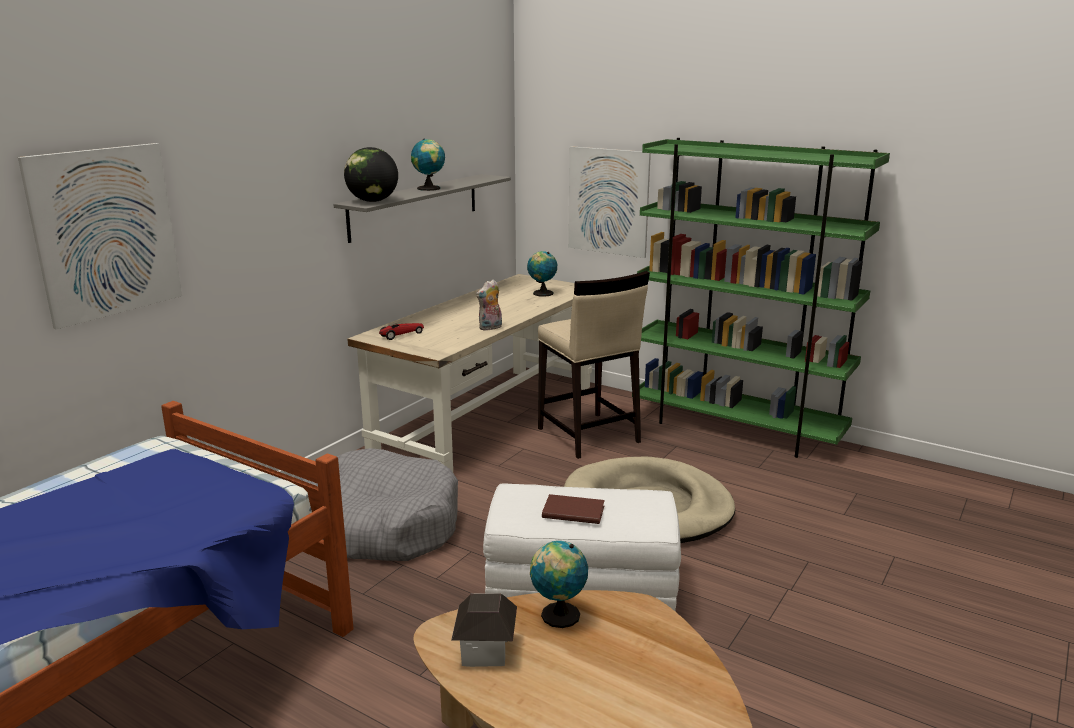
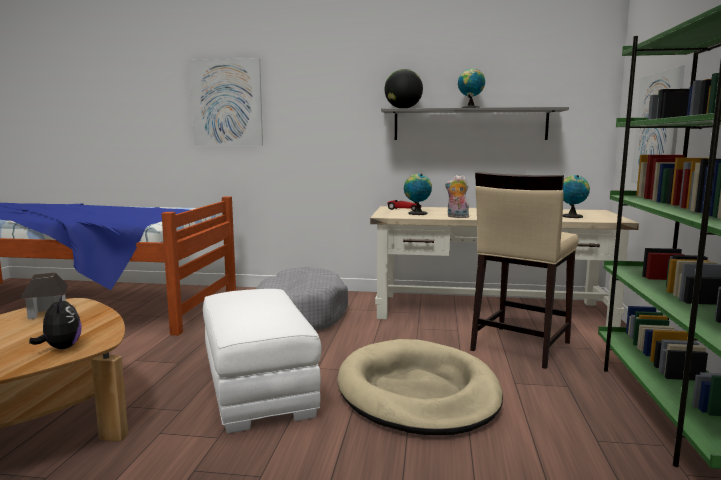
camera: 65 degrees right, 10 degrees down
(557, 616) = (87, 323): globe -> globe (416, 213)
(573, 511) = (242, 306): brown book -> none
(644, 632) = (61, 348): none -> plush toy

